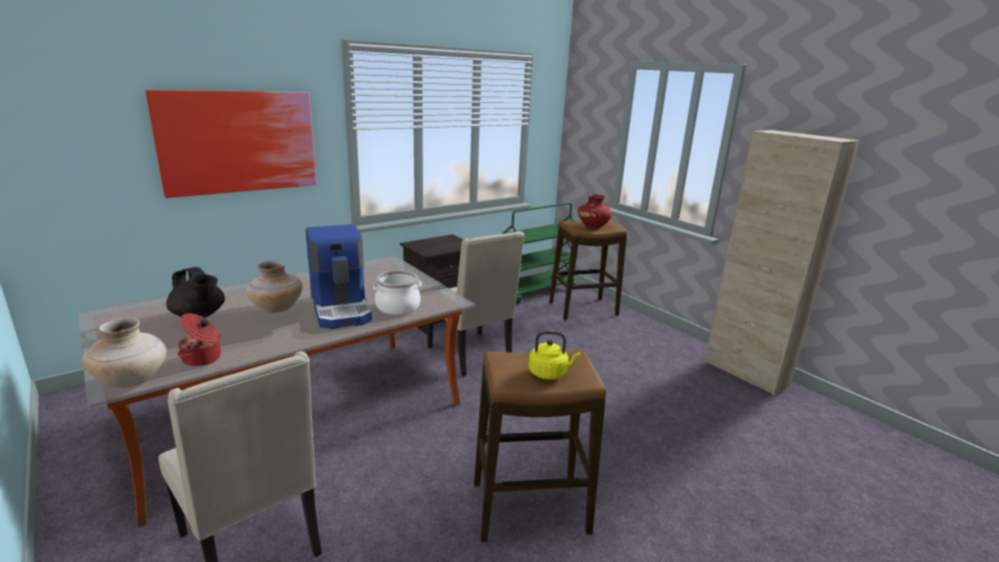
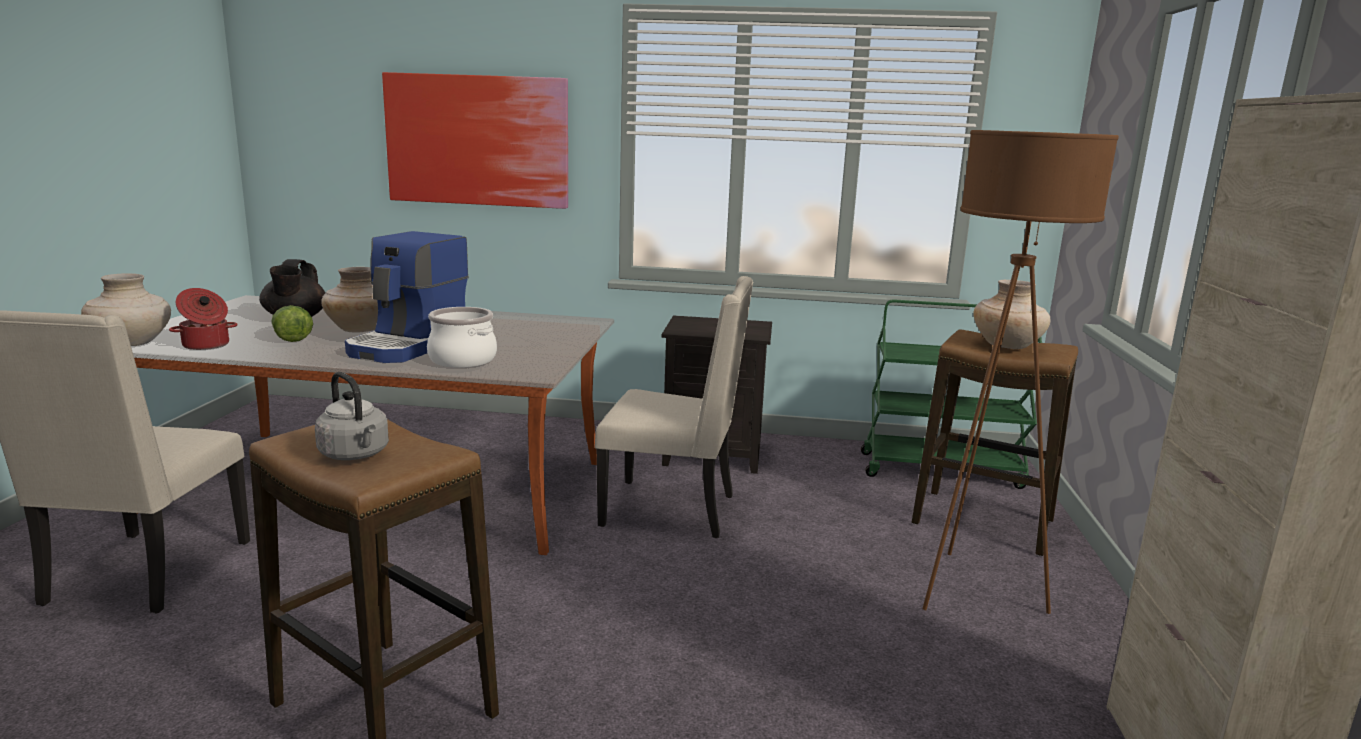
camera: 45 degrees right, 5 degrees down
(246, 330) = (292, 337): none -> lettuce
(471, 355) = (672, 510): beige chair -> beige chair turned 90 degrees counterclockwise
(550, 373) = (356, 455): yellow kettle -> grey kettle
(593, 226) = (1007, 346): red vase -> beige vase
(620, 339) = (973, 590): none -> brown floor lamp

